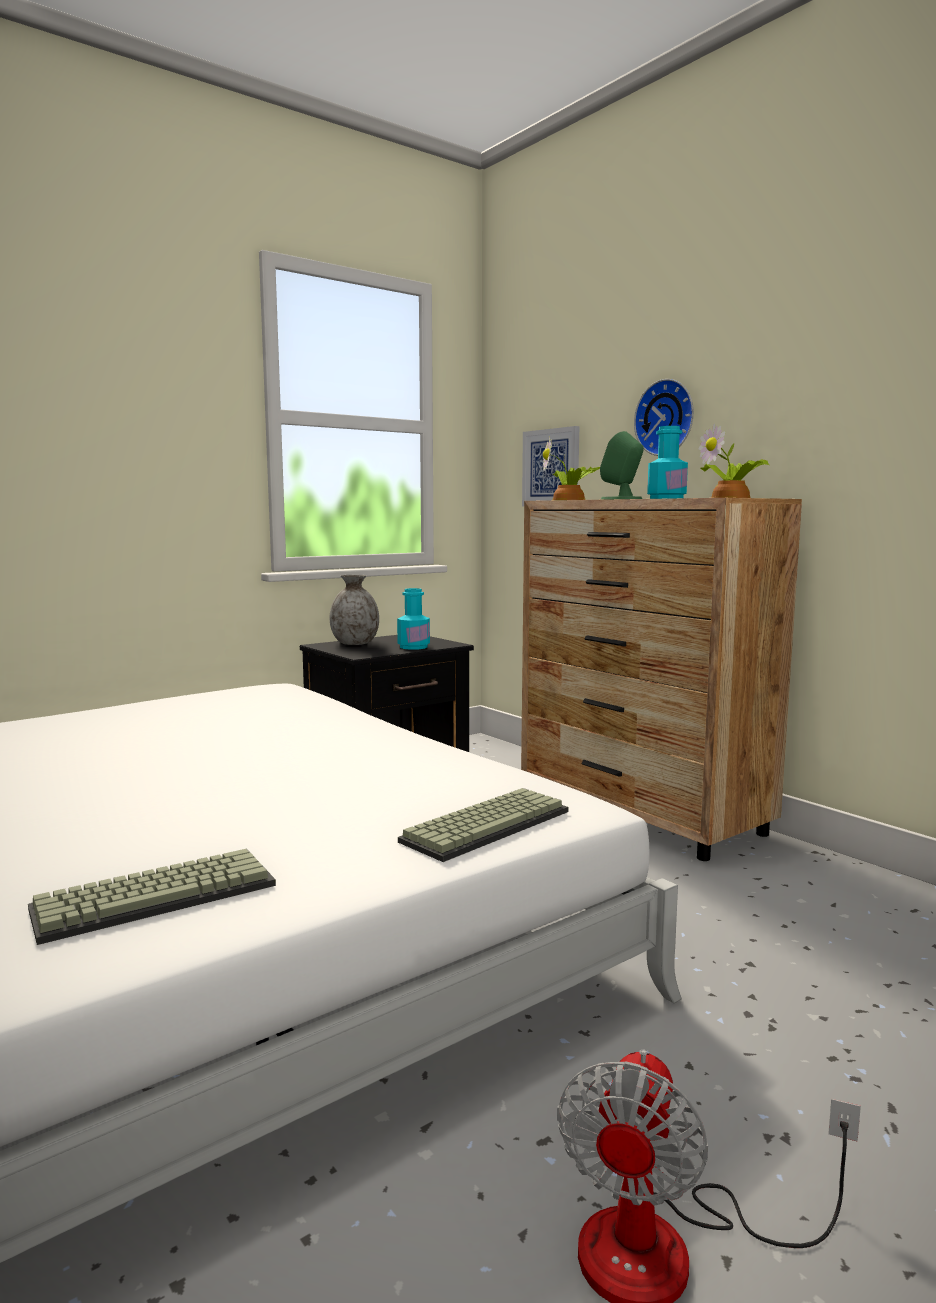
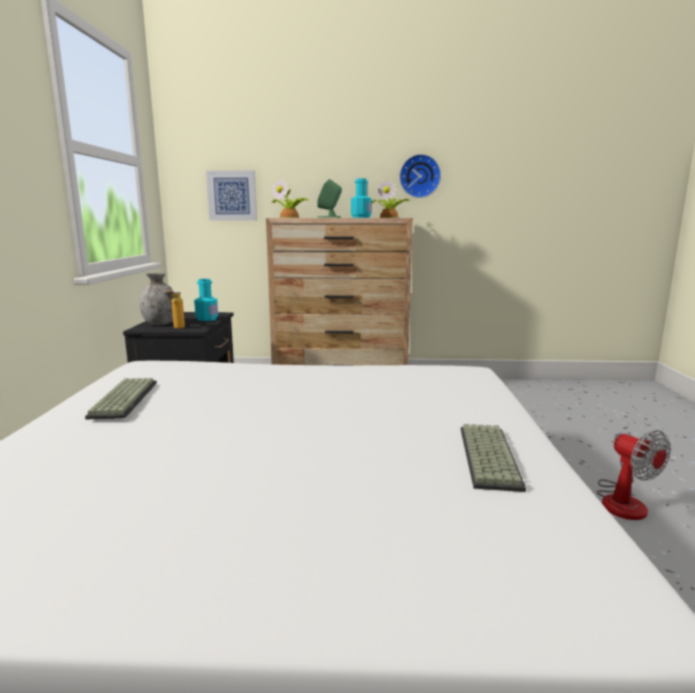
camera: 50 degrees left, 5 degrees up
(345, 651) = (176, 328): none -> bottle
(486, 825) = (473, 385): keyboard -> keyboard (123, 399)
(667, 418) = (321, 171): wall clock -> wall clock (419, 176)

